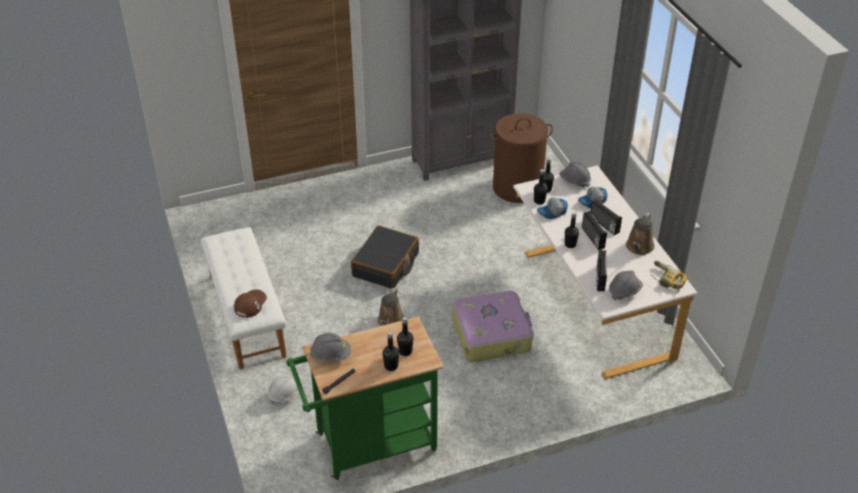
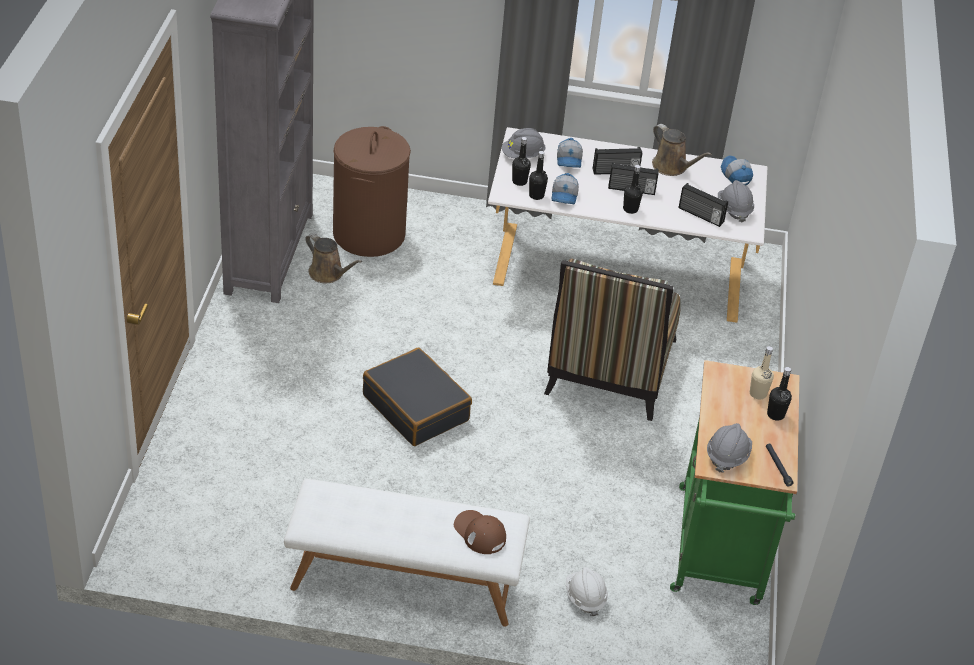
camera: 65 degrees left, 0 degrees up
(390, 321) = (524, 448): brown watering can -> brown watering can (328, 274)
(405, 351) = (758, 394): black bottle -> beige bottle
(492, 334) = (608, 373): suitcase -> chair
(666, 280) = (735, 175): power drill -> cap

